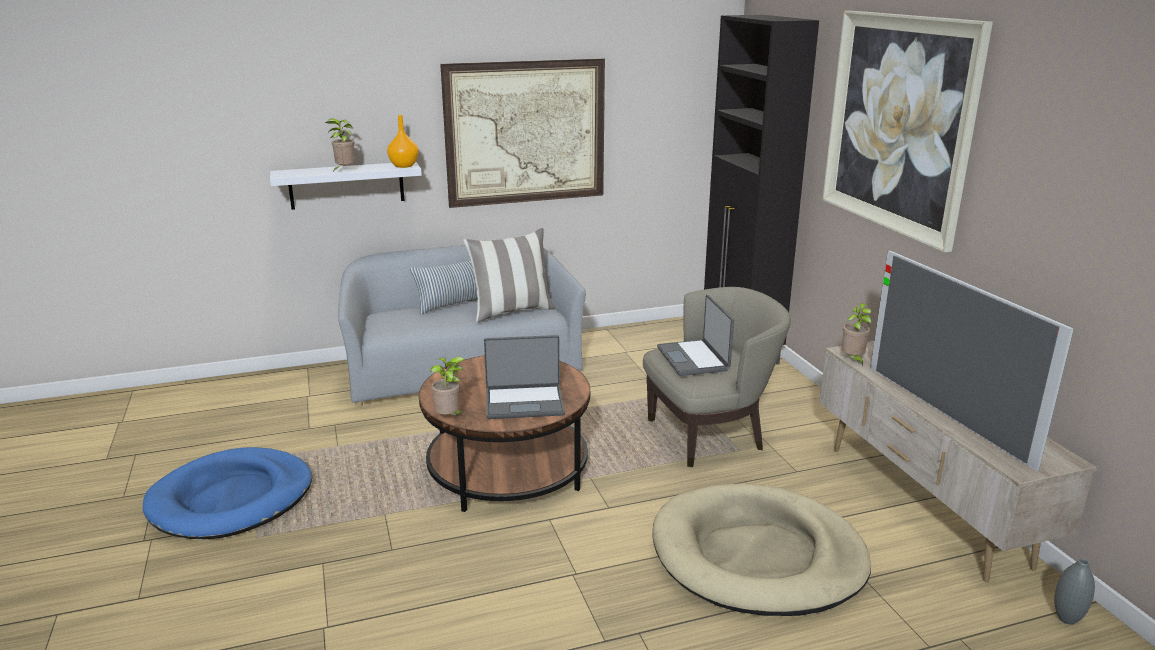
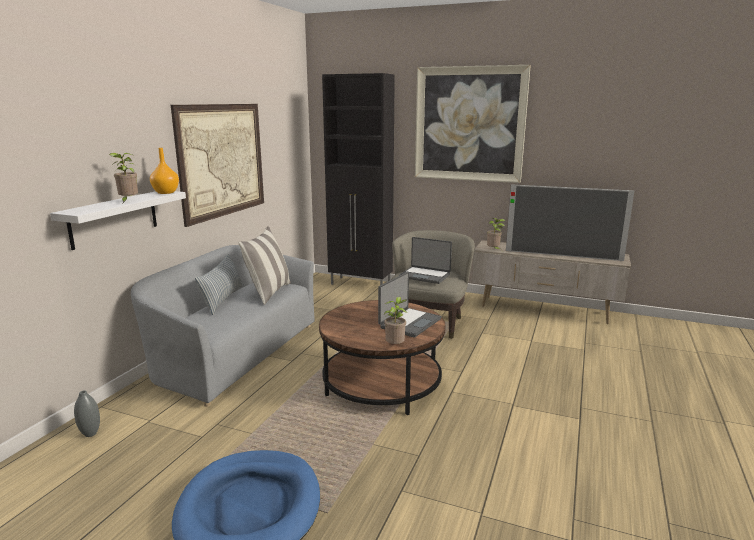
camera: 50 degrees left, 5 degrees down
(757, 556) = (546, 355): beige dog bed -> none
(1067, 619) = (641, 322): grey vase -> grey vase (90, 434)

